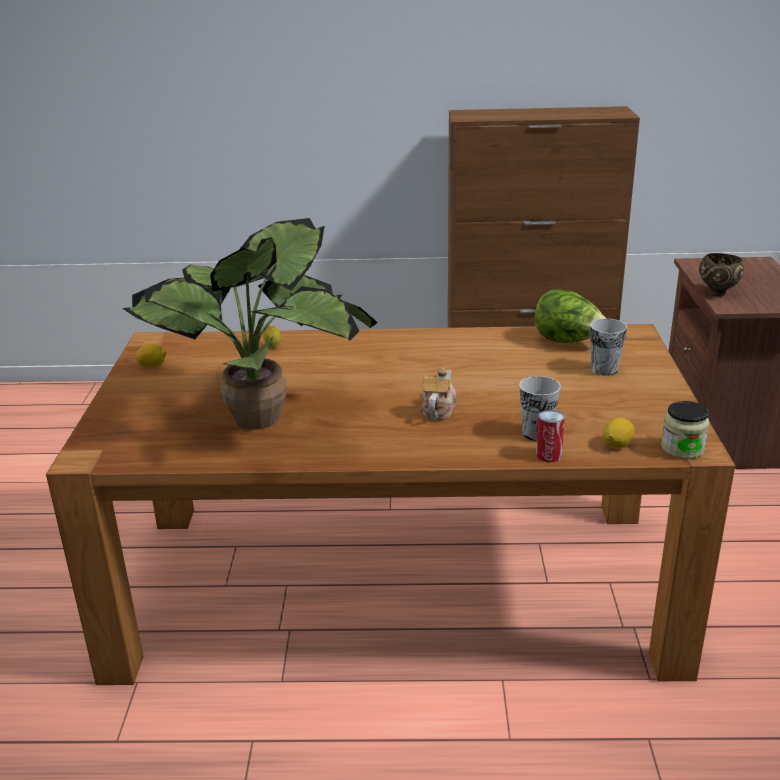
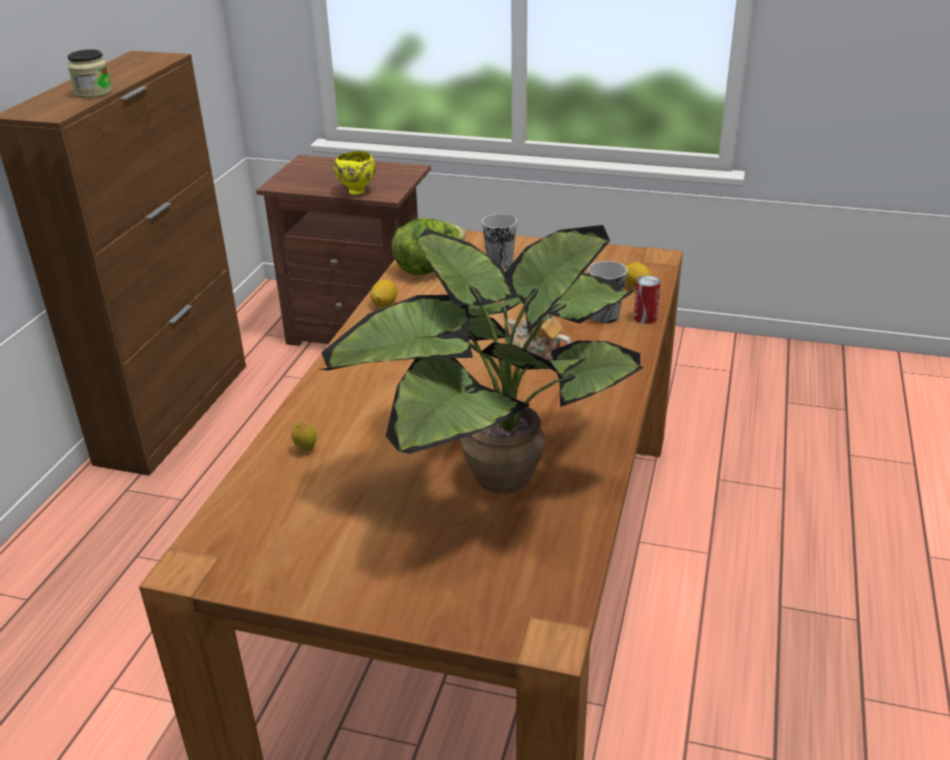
camera: 75 degrees left, 5 degrees up
(152, 366) = (289, 565): lemon -> lemon (384, 304)
(682, 448) = (653, 262): jar -> jar (93, 93)
(718, 293) = (357, 191): brown bowl -> yellow bowl

